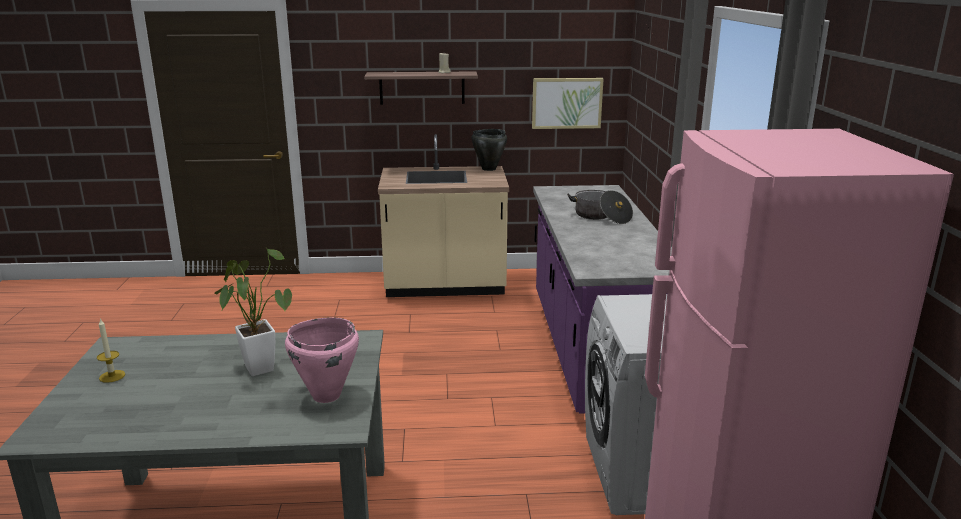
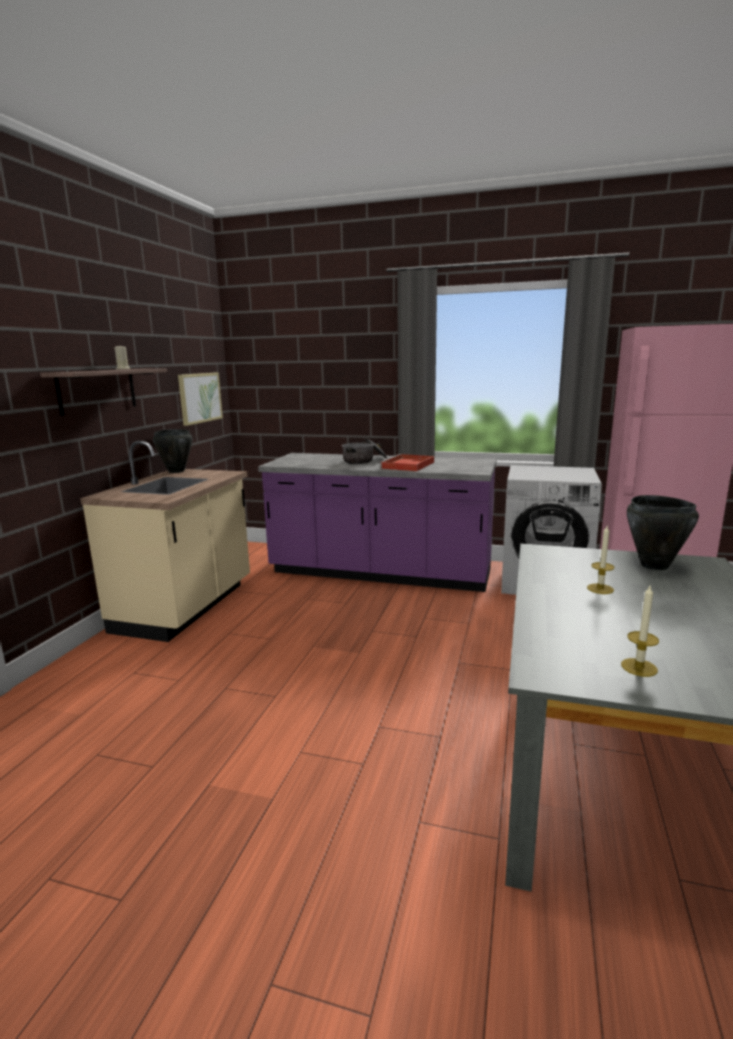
camera: 70 degrees left, 5 degrees down
(258, 366) = (600, 589): potted plant -> candle
(326, 395) = (654, 566): pink cooking pot -> black cooking pot
(593, 237) = (408, 465): none -> red tray

